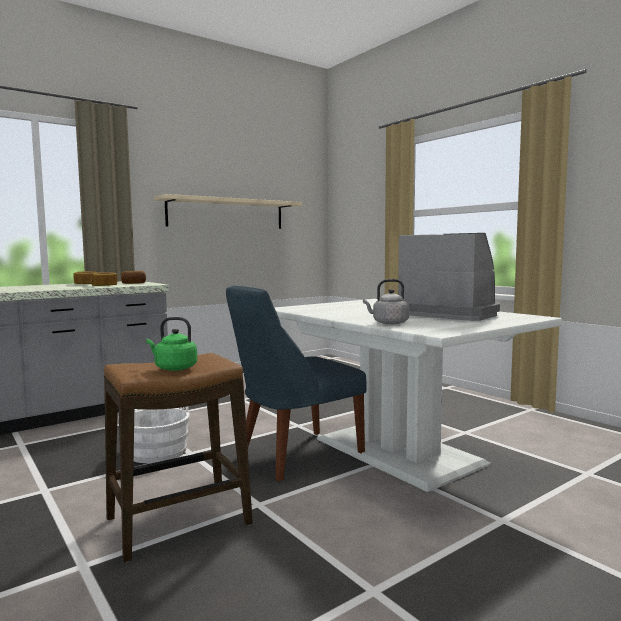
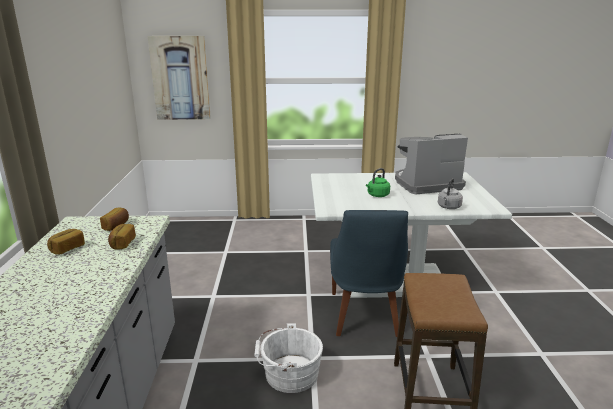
camera: 55 degrees left, 15 degrees up
(173, 368) = (453, 297): green kettle -> green kettle (377, 195)
(227, 214) = (82, 98): beige shelf -> none
(357, 215) = (180, 78): none -> picture

